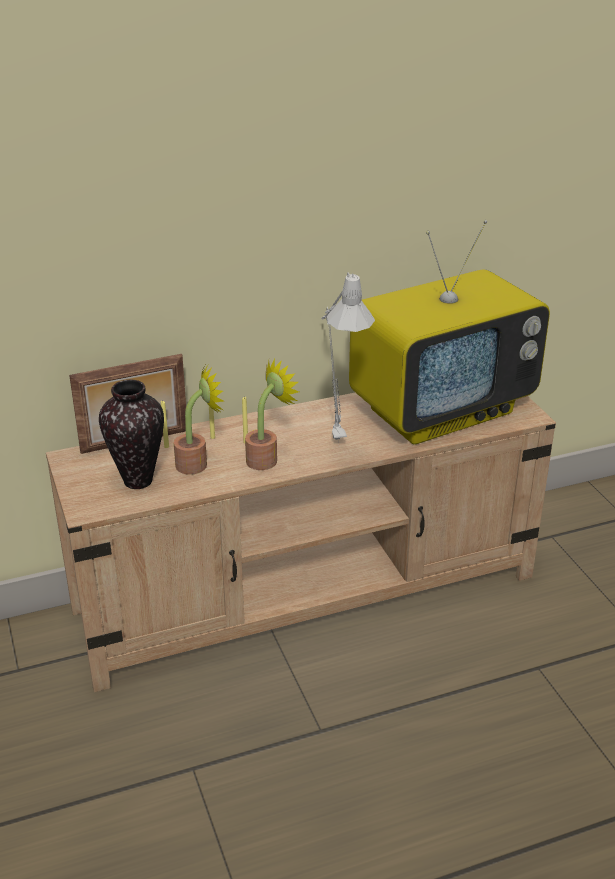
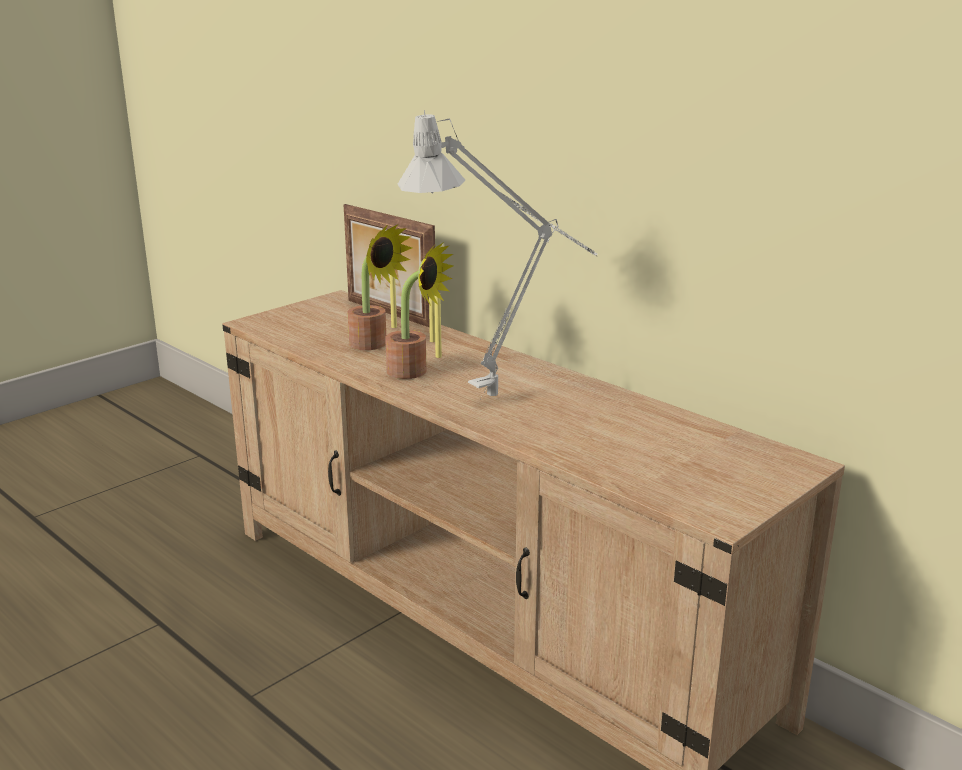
camera: 65 degrees right, 10 degrees down
(139, 481) = (319, 330): vase -> none
(441, 410) = (647, 447): television -> none

